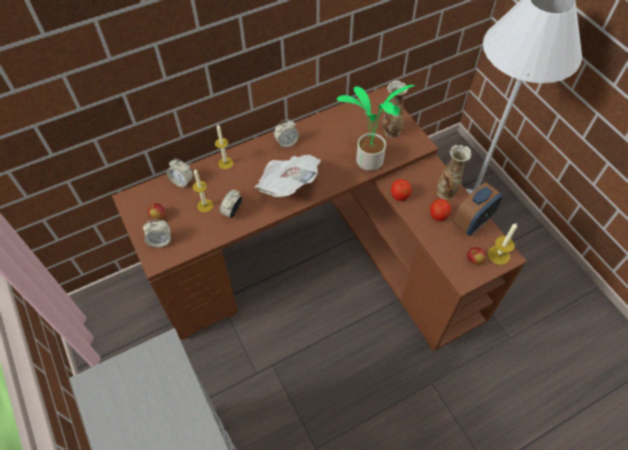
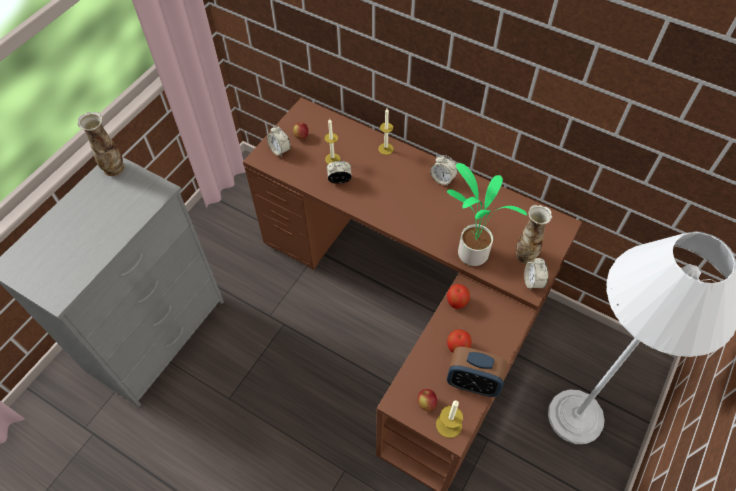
camera: 60 degrees right, 0 degrees up
(182, 181) = (345, 131): alarm clock -> alarm clock (533, 281)
(287, 184) = (396, 203): newspaper -> none
(446, 192) = (492, 342): vase -> vase (114, 168)

